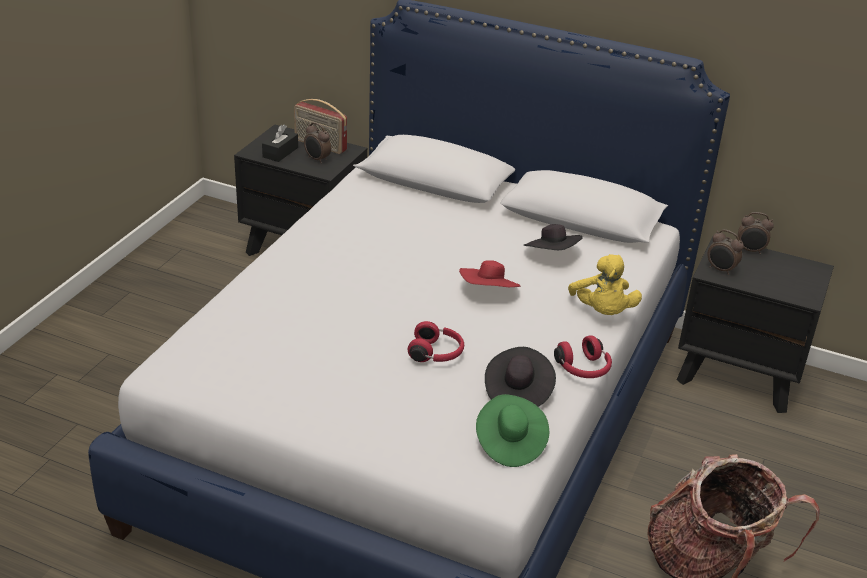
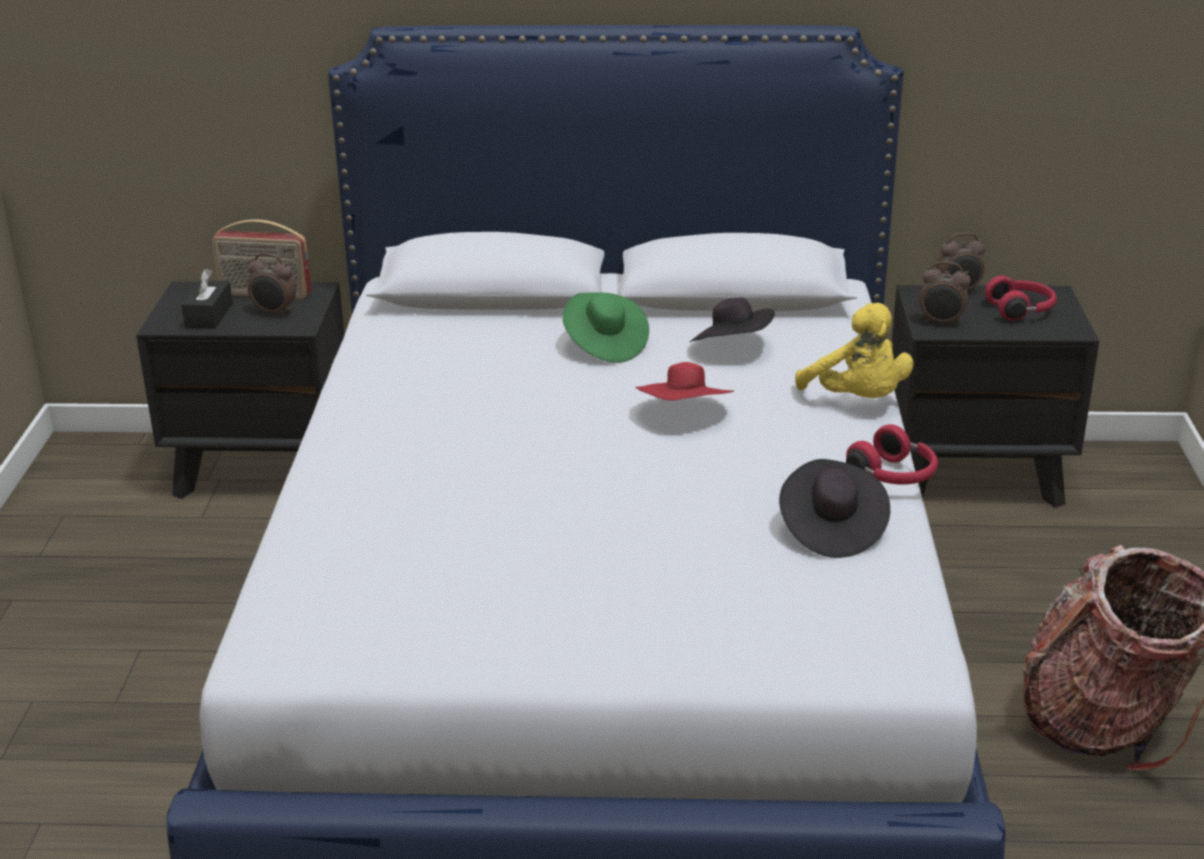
camera: 20 degrees left, 5 degrees down
(436, 353) = (676, 511): red headphones -> red headphones (1021, 310)
(509, 443) = (876, 599): green hat -> green hat (604, 345)

